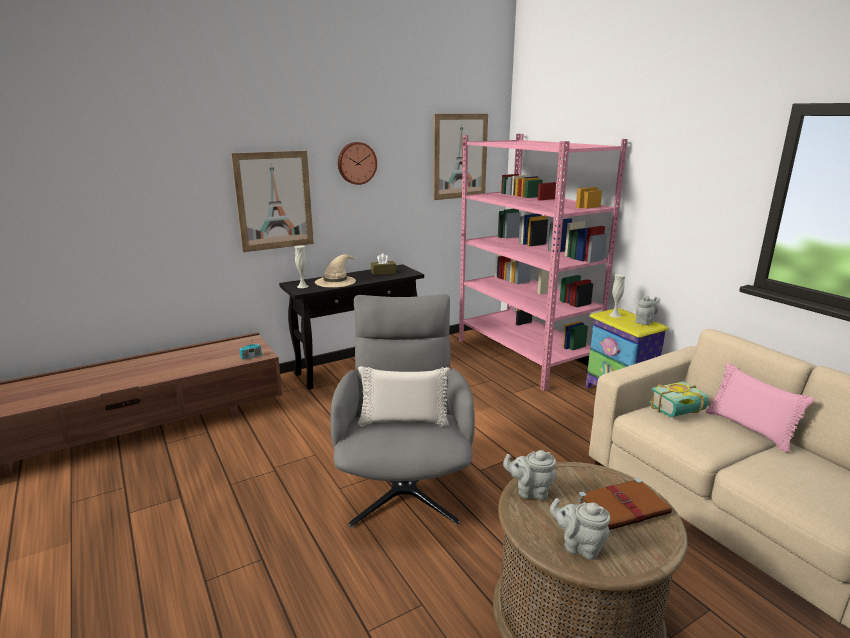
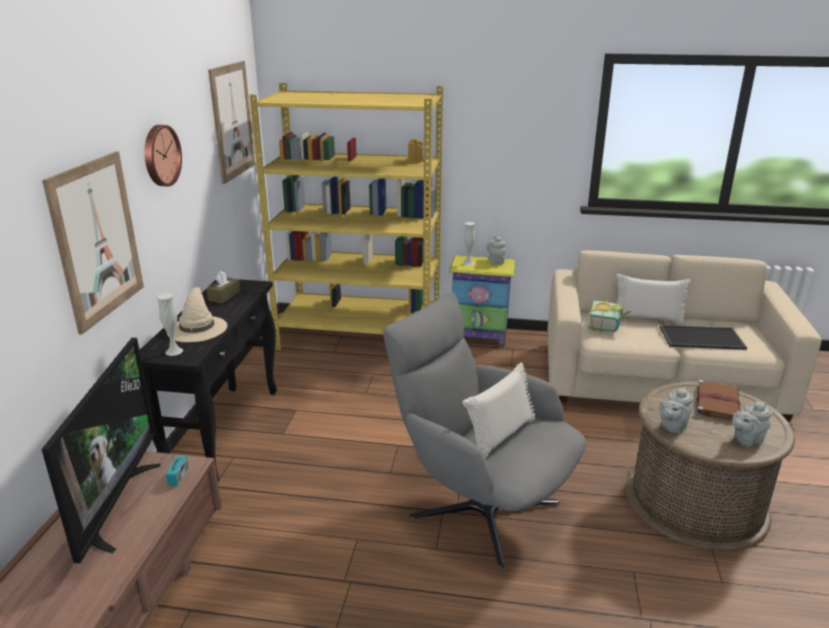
camera: 50 degrees left, 5 degrees up
(212, 353) = (115, 505): none -> television
(524, 356) = (360, 336): pink bookcase -> yellow bookcase
(749, 429) = (647, 319): pink pillow -> white pillow
(771, 469) = (701, 338): none -> tray

